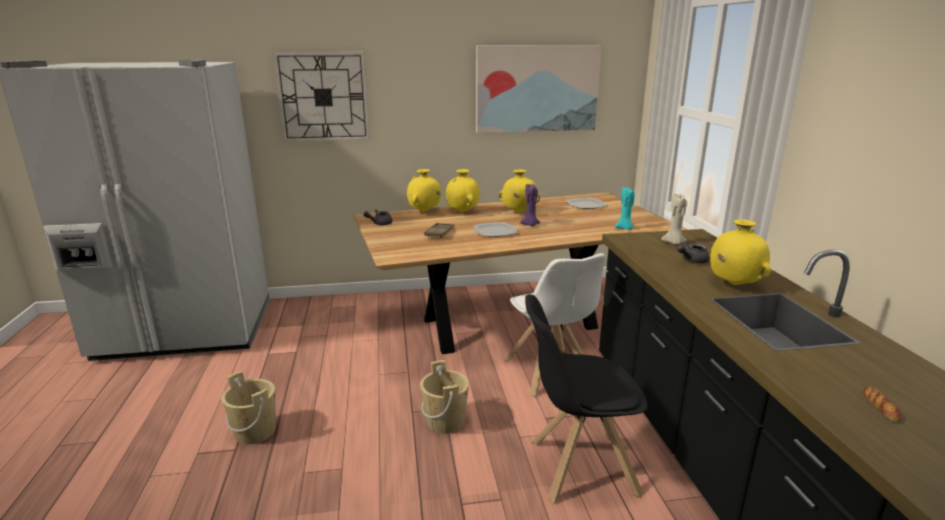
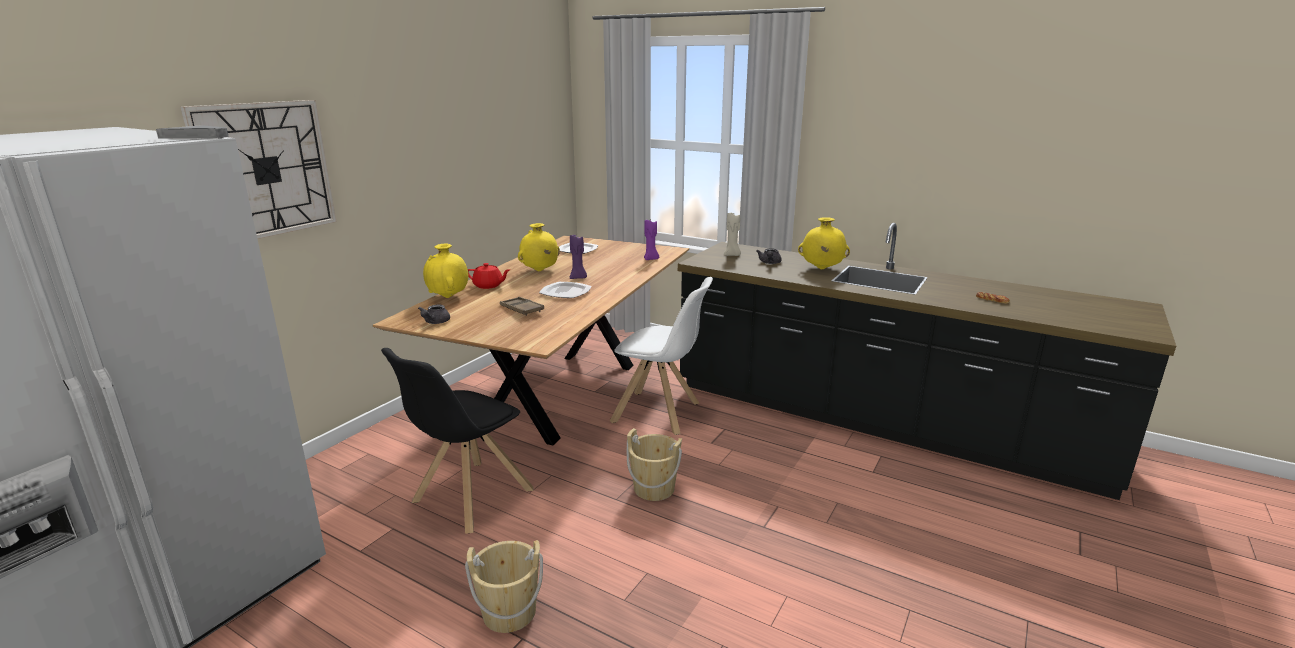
camera: 50 degrees left, 0 degrees up
(463, 212) = (488, 286): yellow vase -> red teapot
(537, 88) = (495, 133): picture -> none
(577, 467) = (780, 458): black chair -> black chair (469, 498)
(625, 228) = (651, 259): turquoise candle -> purple candle

